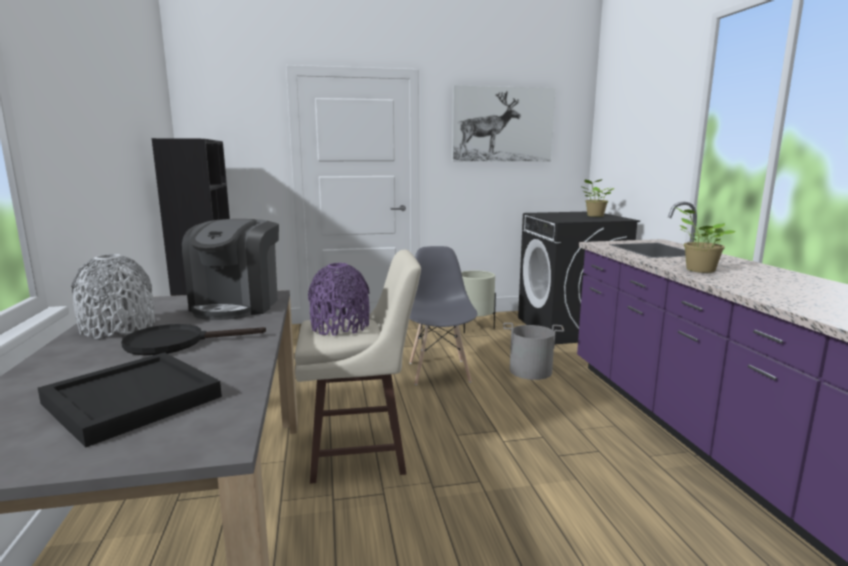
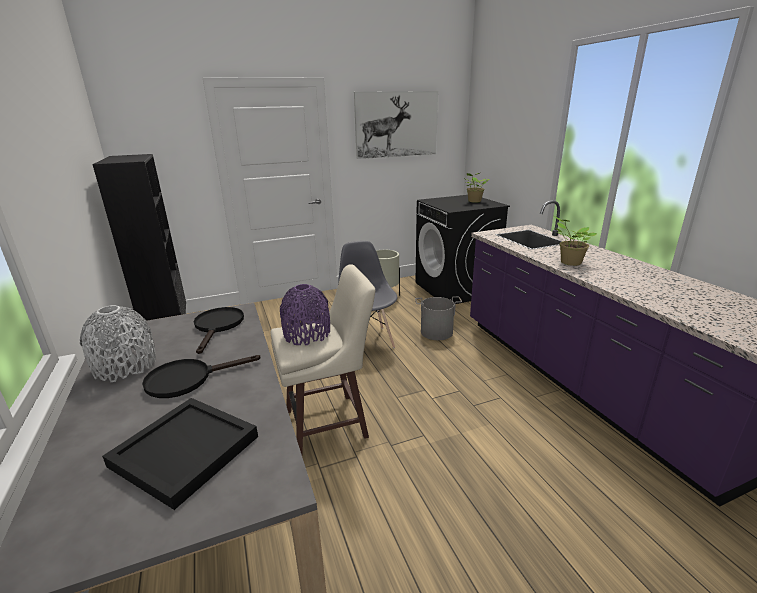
camera: 10 degrees left, 10 degrees up
(237, 305) = (218, 326): coffee machine -> black frying pan

